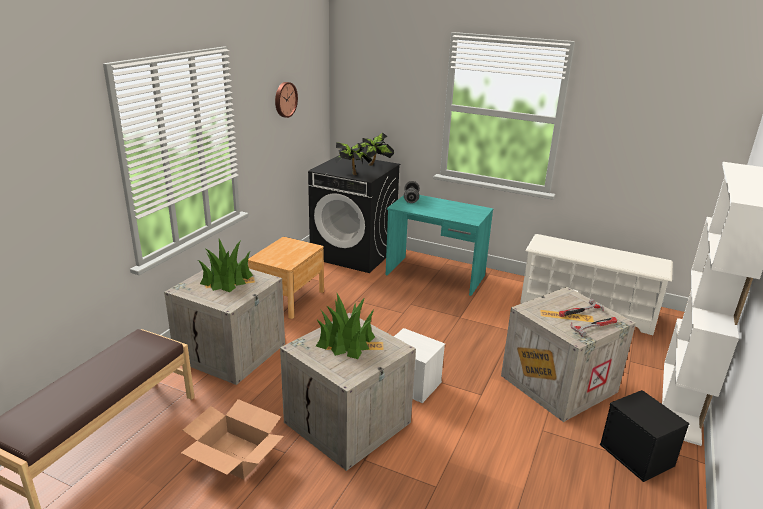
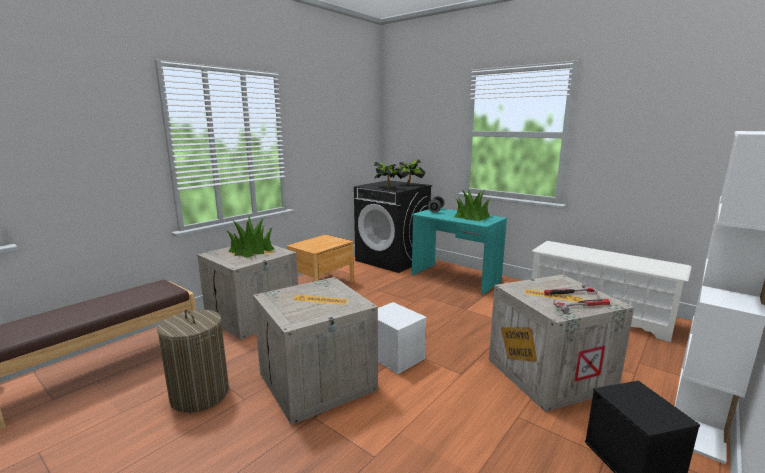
camera: 15 degrees right, 10 degrees down
(235, 454) = (200, 394): cardboard box -> laundry basket
(284, 99) = (335, 127): wall clock -> none
(345, 341) = (314, 296): potted plant -> potted plant (472, 217)

